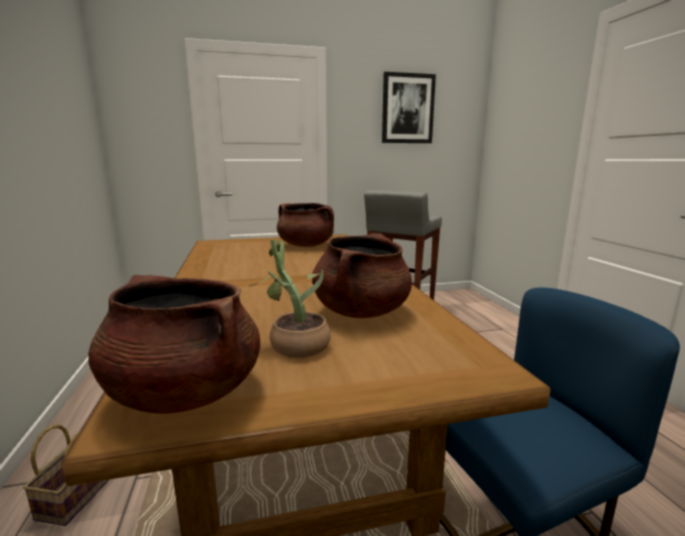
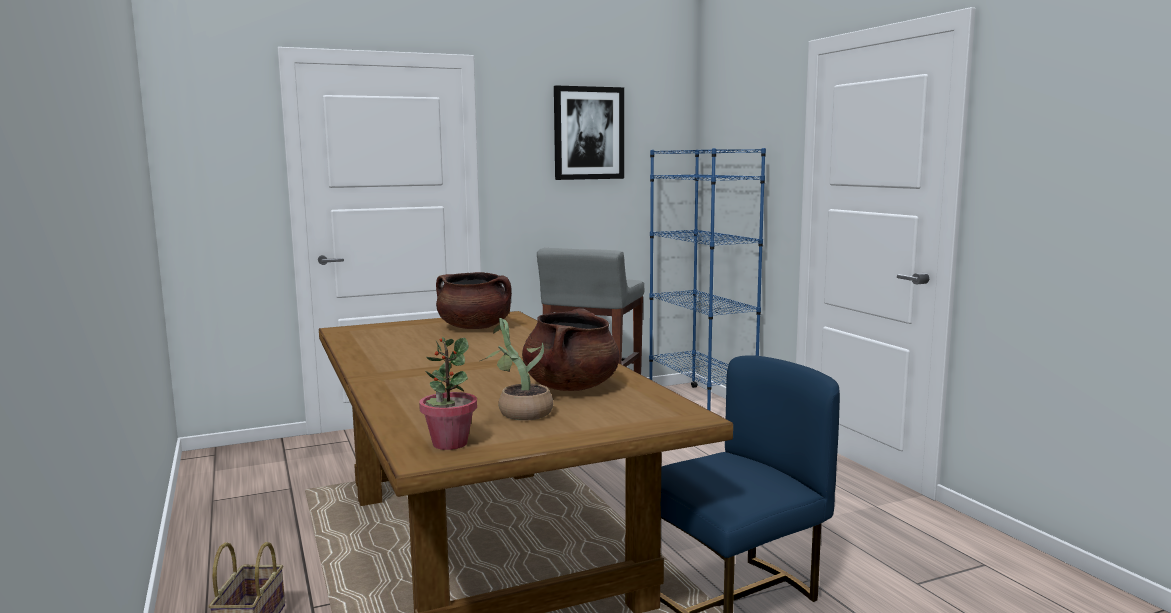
camera: 10 degrees left, 5 degrees down
(185, 392) = (449, 443): brown cooking pot -> potted plant
(477, 306) = (700, 404): none -> blue bookcase

